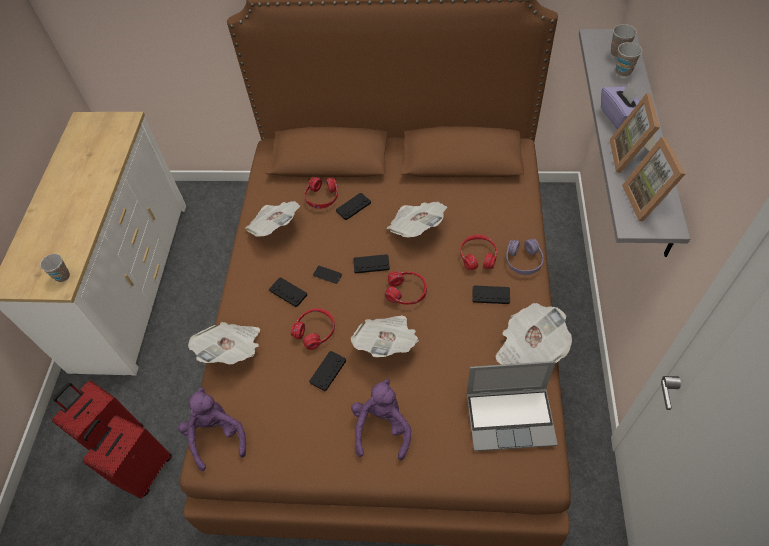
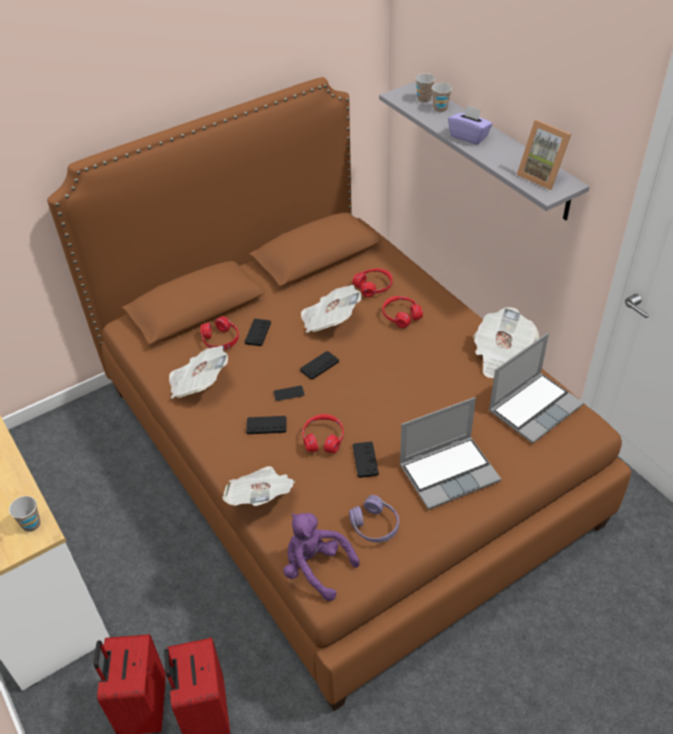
camera: 40 degrees left, 10 degrees down
(382, 427) = (449, 472): purple plush toy -> laptop
(387, 343) = (392, 413): newspaper -> none
(406, 292) = (370, 369): red headphones -> red headphones (373, 287)
(491, 295) = (438, 336): black game controller -> none
(523, 261) = (438, 301): purple headphones -> purple headphones (374, 525)
(631, 156) = (502, 156): picture frame -> none

